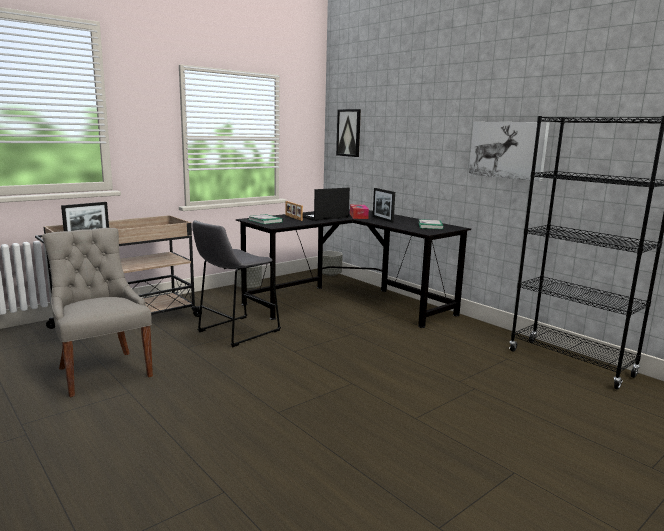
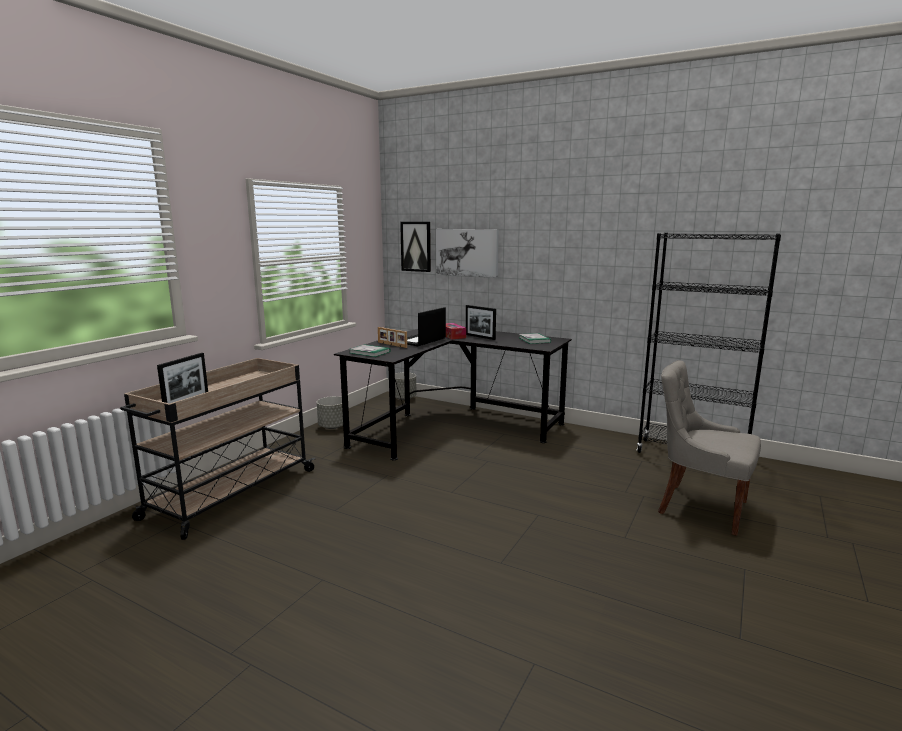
camera: 20 degrees left, 0 degrees up
(103, 371) = (265, 561): grey chair -> grey chair (699, 507)
(235, 332) = (370, 482): grey stool -> none
(508, 150) = (607, 262): picture -> picture (467, 252)

